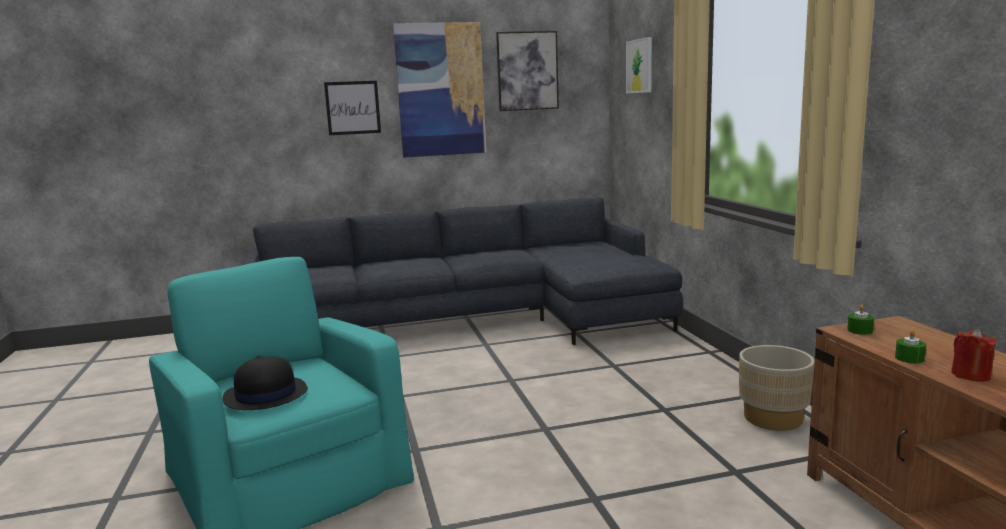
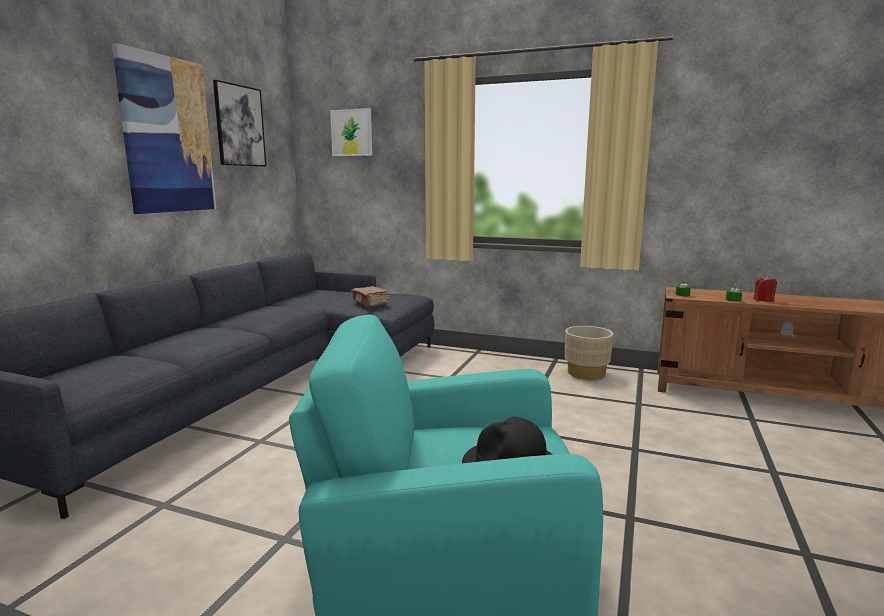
camera: 55 degrees left, 0 degrees up
(353, 108) = (69, 146): picture -> none
(586, 262) = (370, 302): none -> brown book

